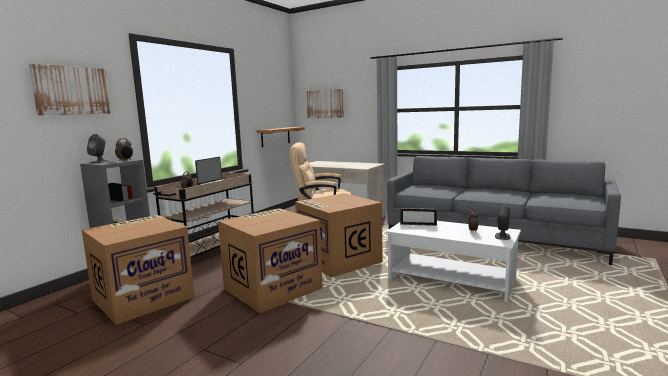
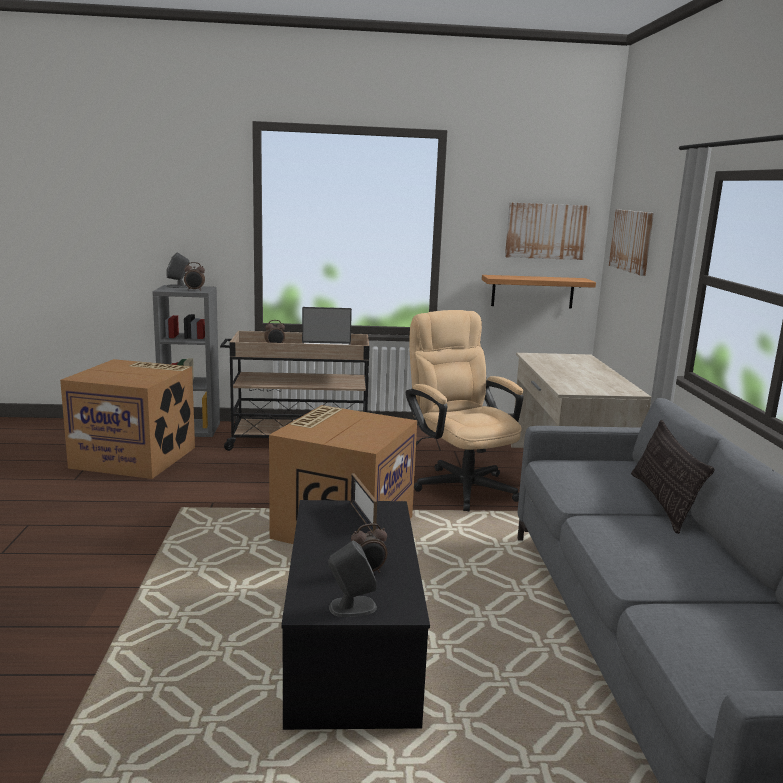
camera: 55 degrees right, 5 degrees up
(72, 90) = (168, 198): picture -> picture (546, 231)
(273, 288) = (206, 512): cardboard box -> none
(452, 279) = (351, 648): white coffee table -> black coffee table
(457, 187) = (662, 502): none -> pillow

